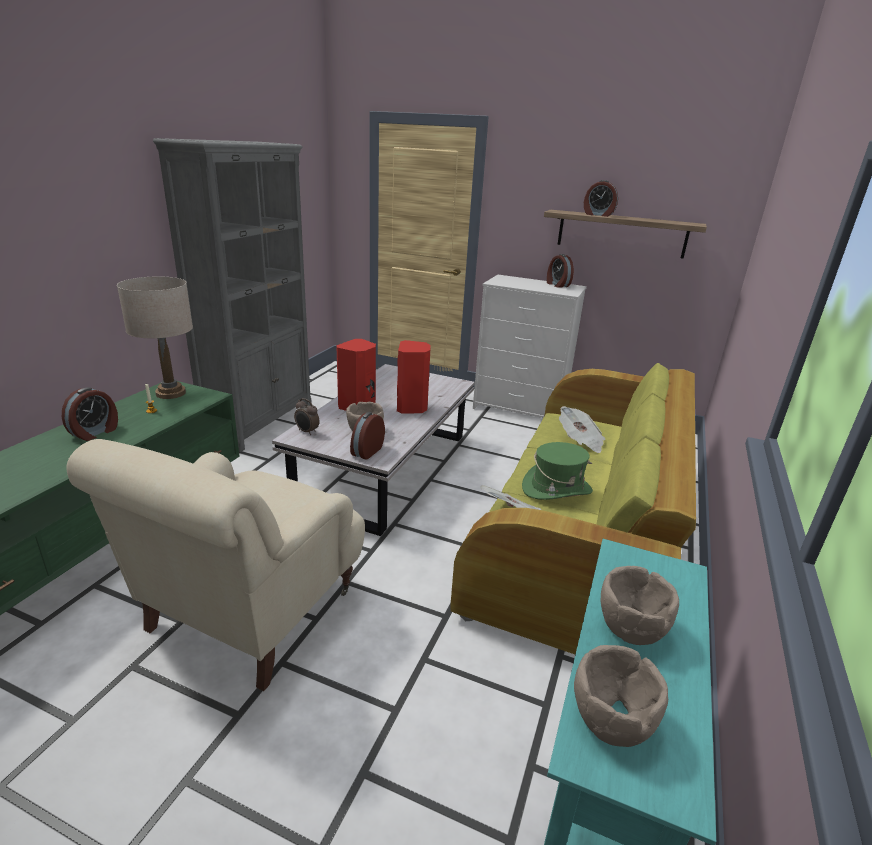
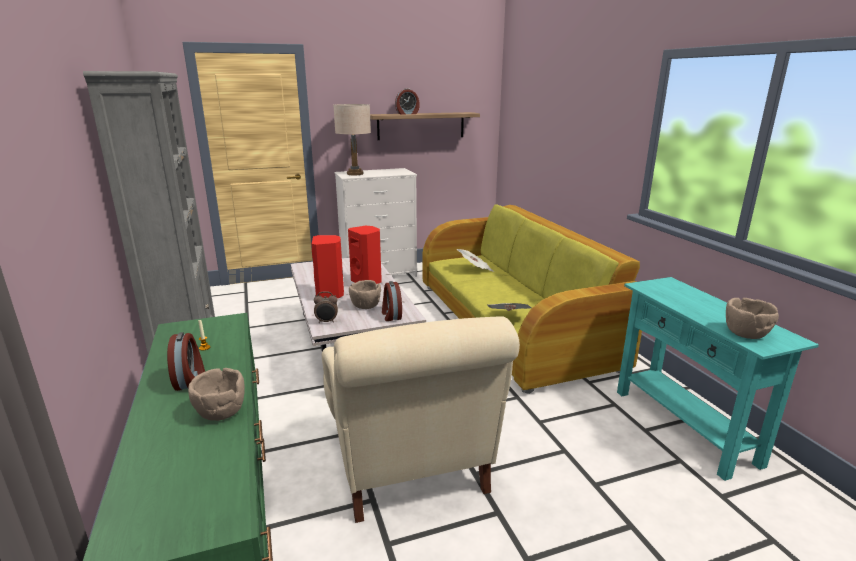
camera: 40 degrees left, 5 degrees down
(171, 393) = (189, 331): beige table lamp -> beige table lamp (355, 174)
(556, 489) = (506, 296): green hat -> none
(557, 285) = (388, 170): alarm clock -> none
(630, 626) = (693, 306): brown bowl -> brown bowl (220, 411)

